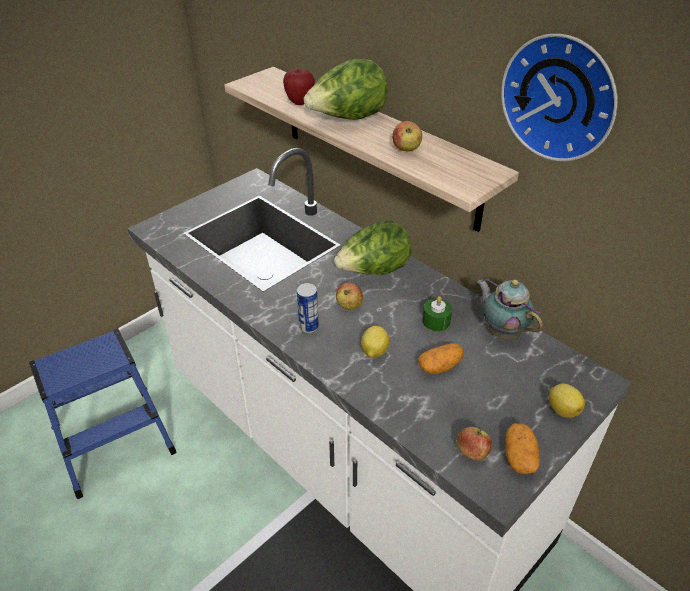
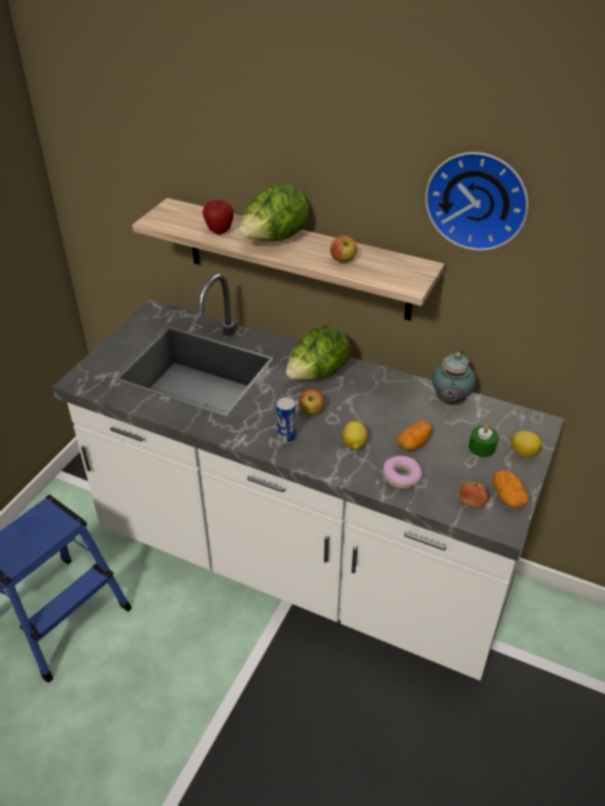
camera: 20 degrees left, 0 degrees up
(407, 399) = (401, 476): none -> donut
(436, 321) = (392, 406): green candle -> green candle (482, 447)
(502, 331) = (449, 402): teapot -> teapot turned 105 degrees counterclockwise

